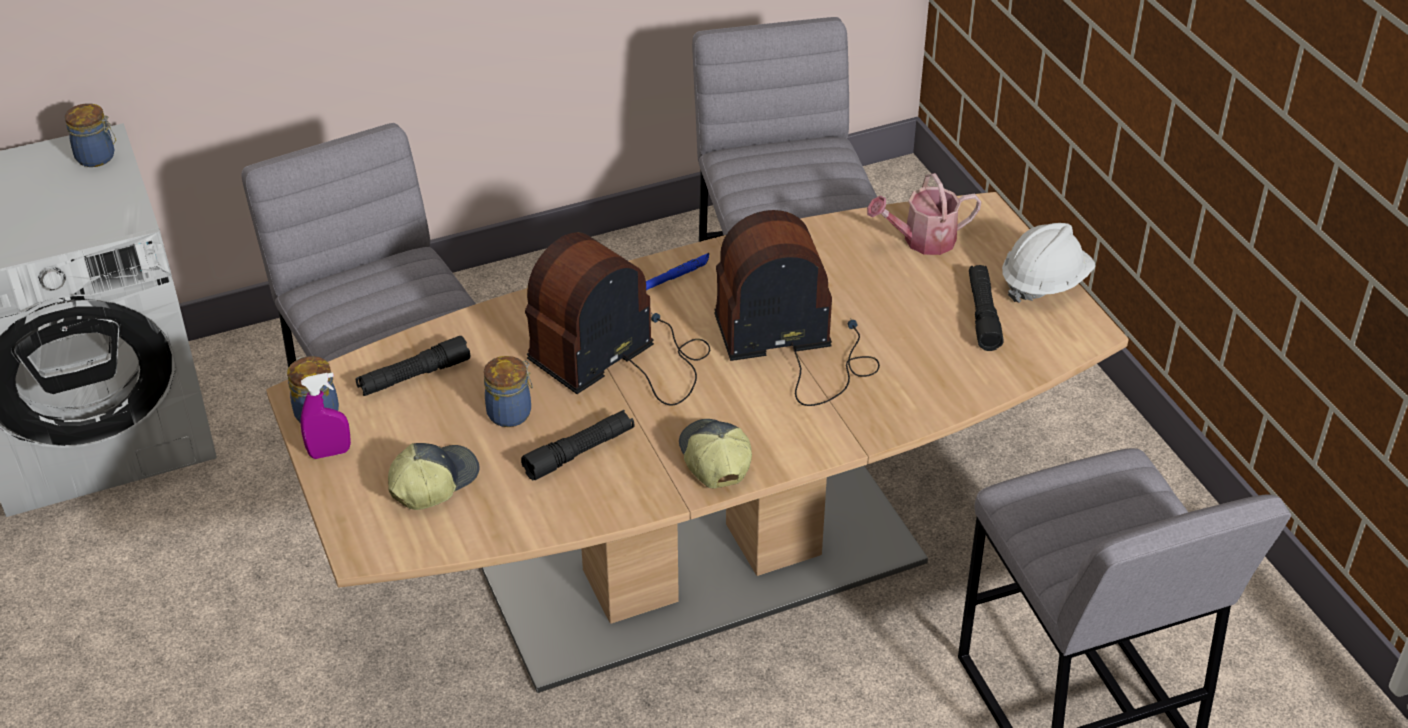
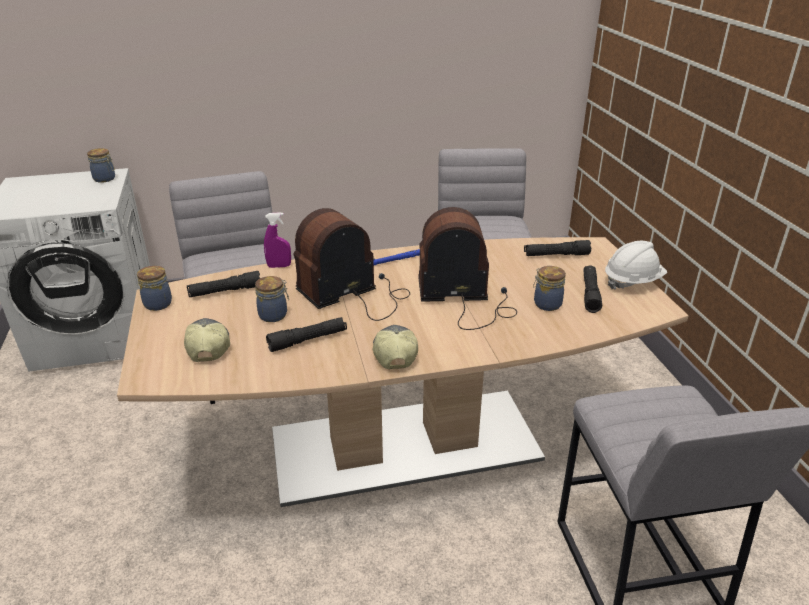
camera: 10 degrees right, 10 degrees down
(329, 453) = (154, 324): purple spray bottle -> purple spray bottle (279, 266)
(432, 482) = (207, 346): cap -> cap turned 60 degrees counterclockwise
(919, 342) = (546, 304): none -> jar
(922, 240) = (556, 255): watering can -> black flashlight

